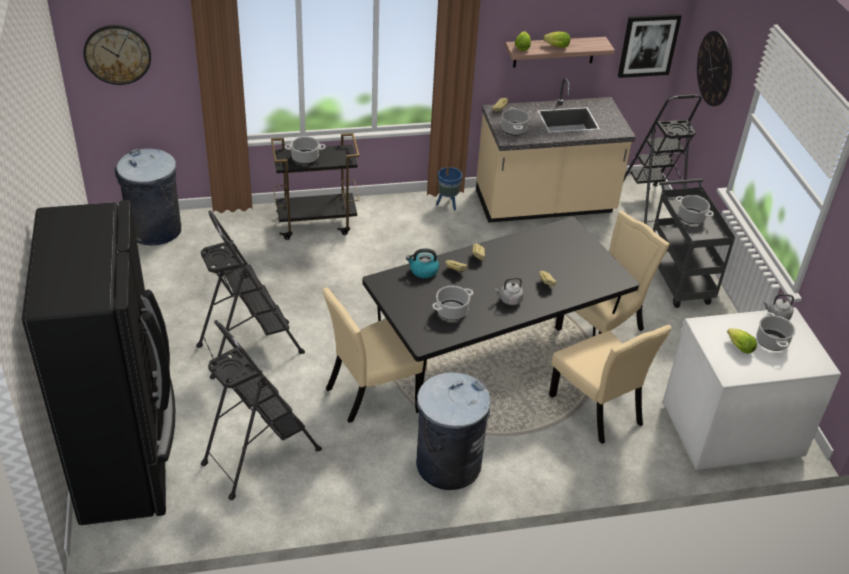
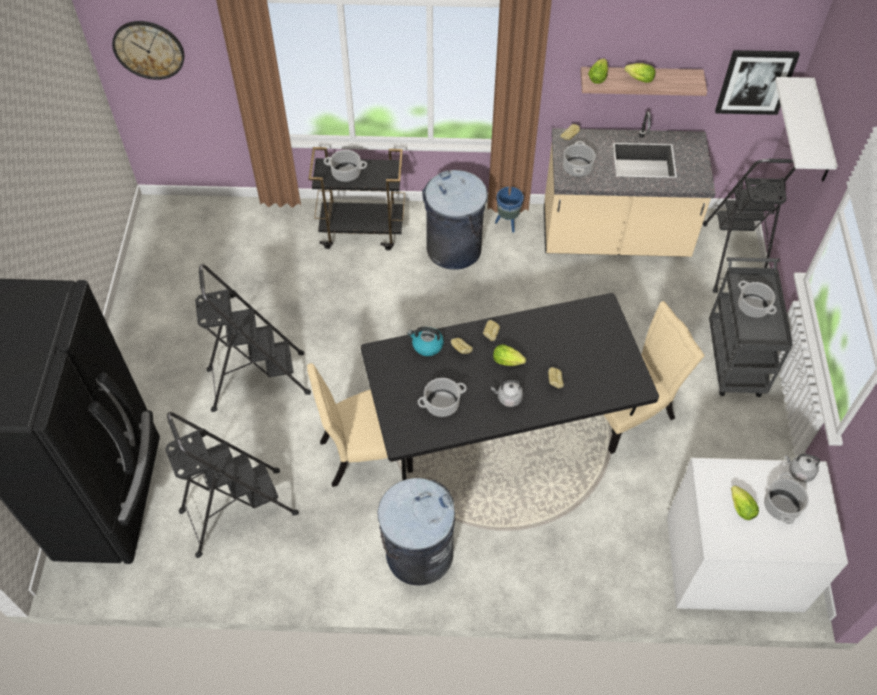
camera: 15 degrees right, 15 degrees up
(154, 230) = (198, 219): grey trash can -> grey trash can (453, 249)
(501, 274) = (509, 361): none -> lettuce
(596, 407) = (593, 510): beige chair -> none
(715, 68) = (820, 133): wall clock -> white shelf

